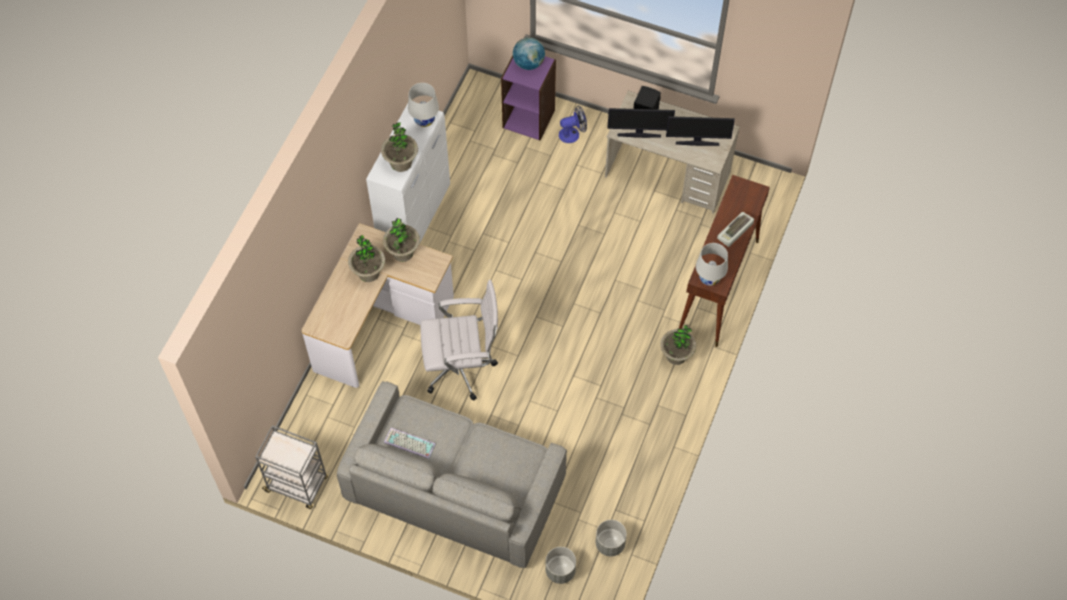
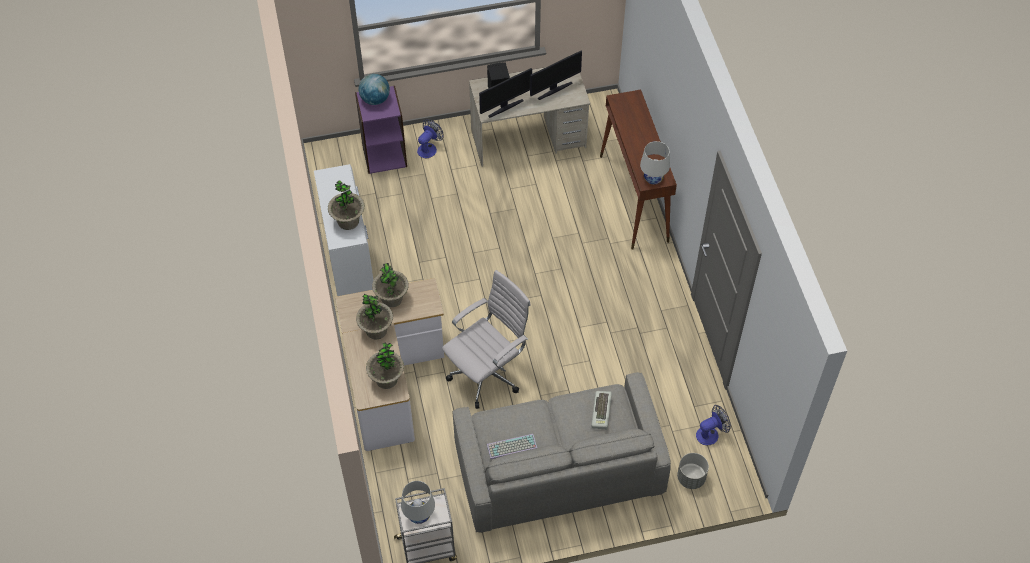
camera: 35 degrees left, 5 degrees down
(424, 120) = (340, 178): white table lamp -> white table lamp (419, 515)
(610, 543) = (711, 433): grey planter -> fan
(676, 355) = (644, 266): potted plant -> potted plant (386, 379)
(735, 231) = (643, 134): keyboard -> keyboard (602, 412)

